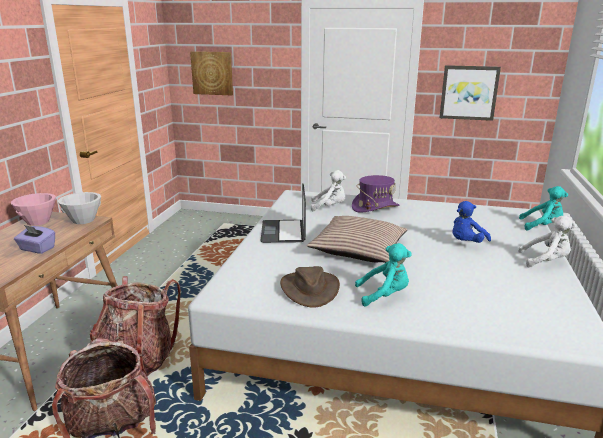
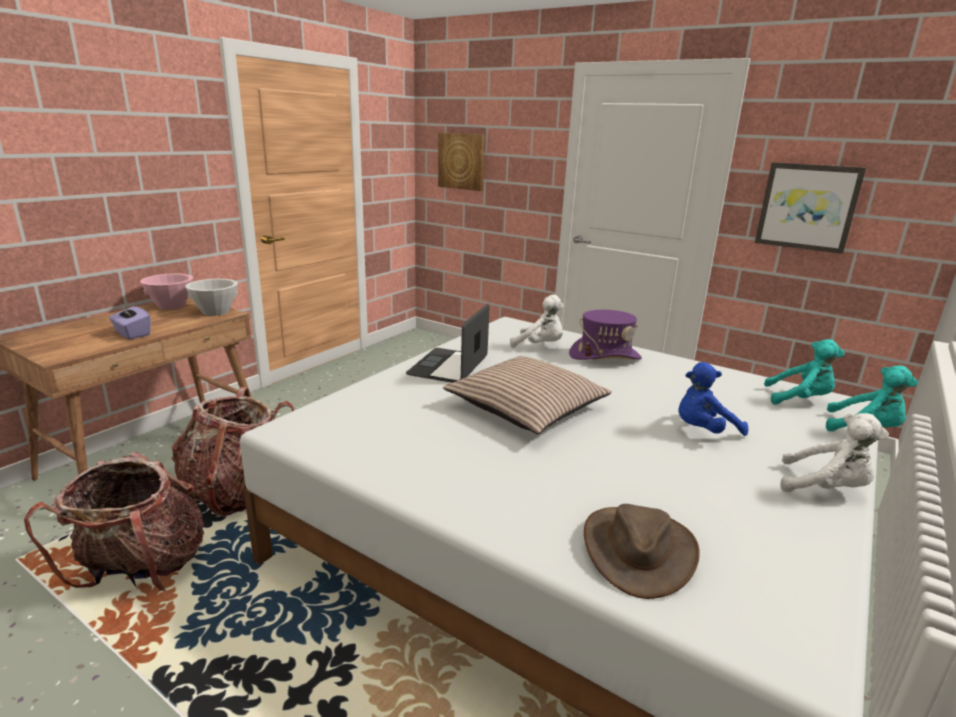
camera: 20 degrees right, 0 degrees up
(309, 289) = (405, 447): brown hat -> brown hat (638, 550)
(384, 295) = (501, 481): turquoise plush toy -> turquoise plush toy (800, 399)

